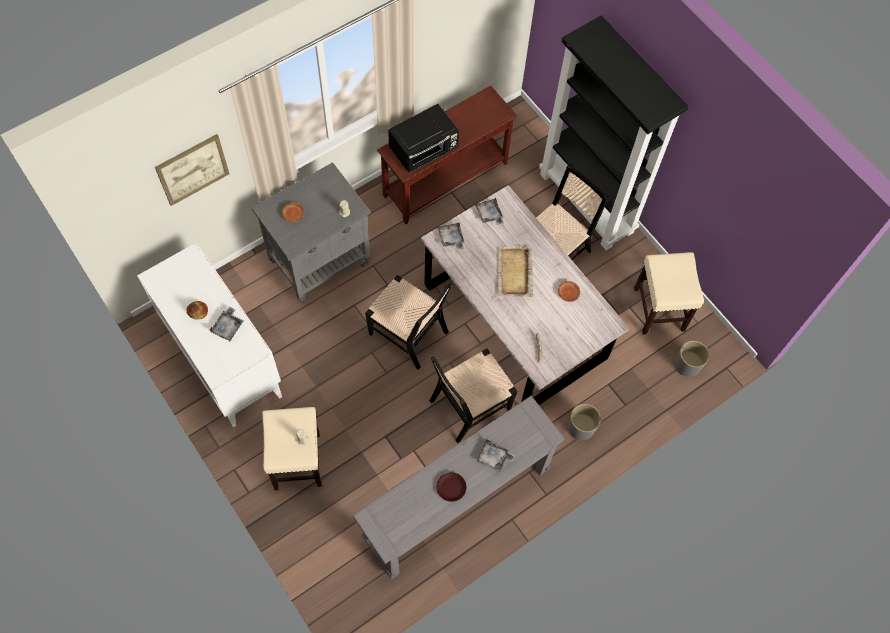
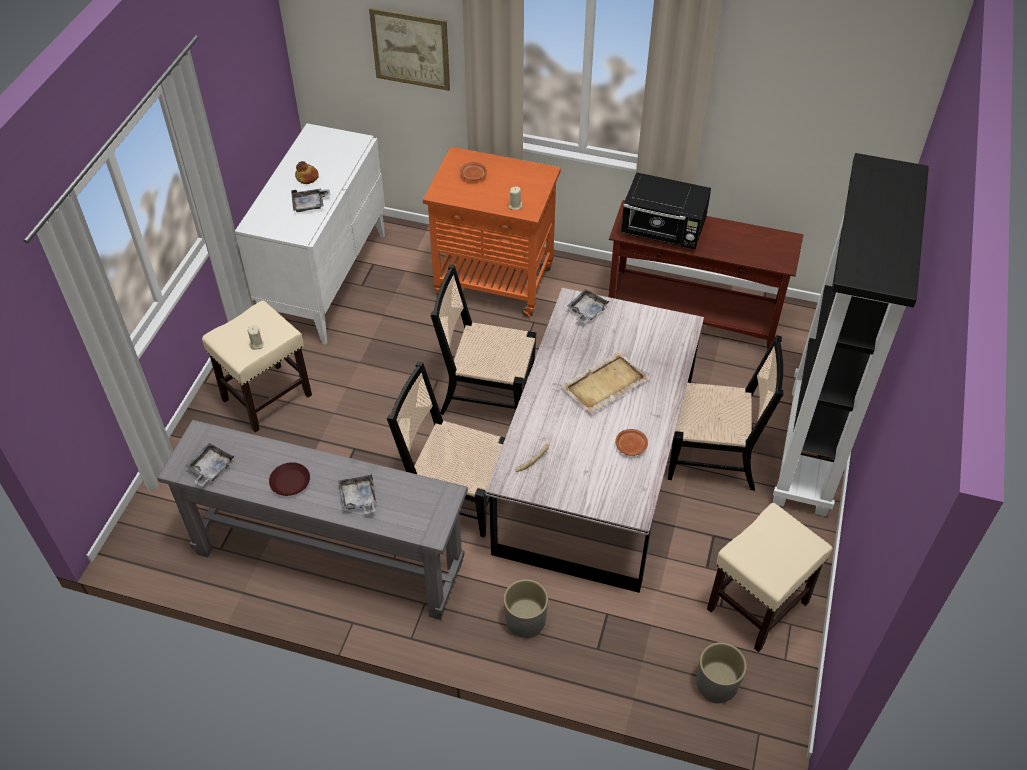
camera: 55 degrees right, 15 degrees down
(321, 263) = (495, 284): grey cart -> orange cart
(408, 334) = (487, 395): chair -> chair turned 105 degrees clockwise
(489, 214) = (650, 323): grey tray -> grey tray (210, 468)

